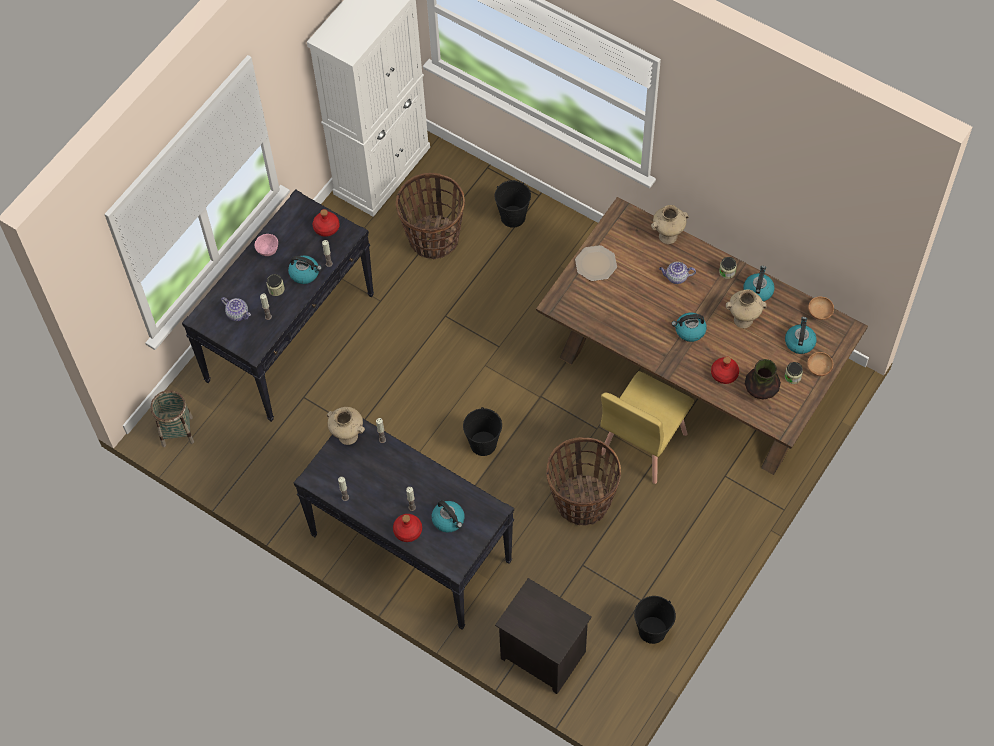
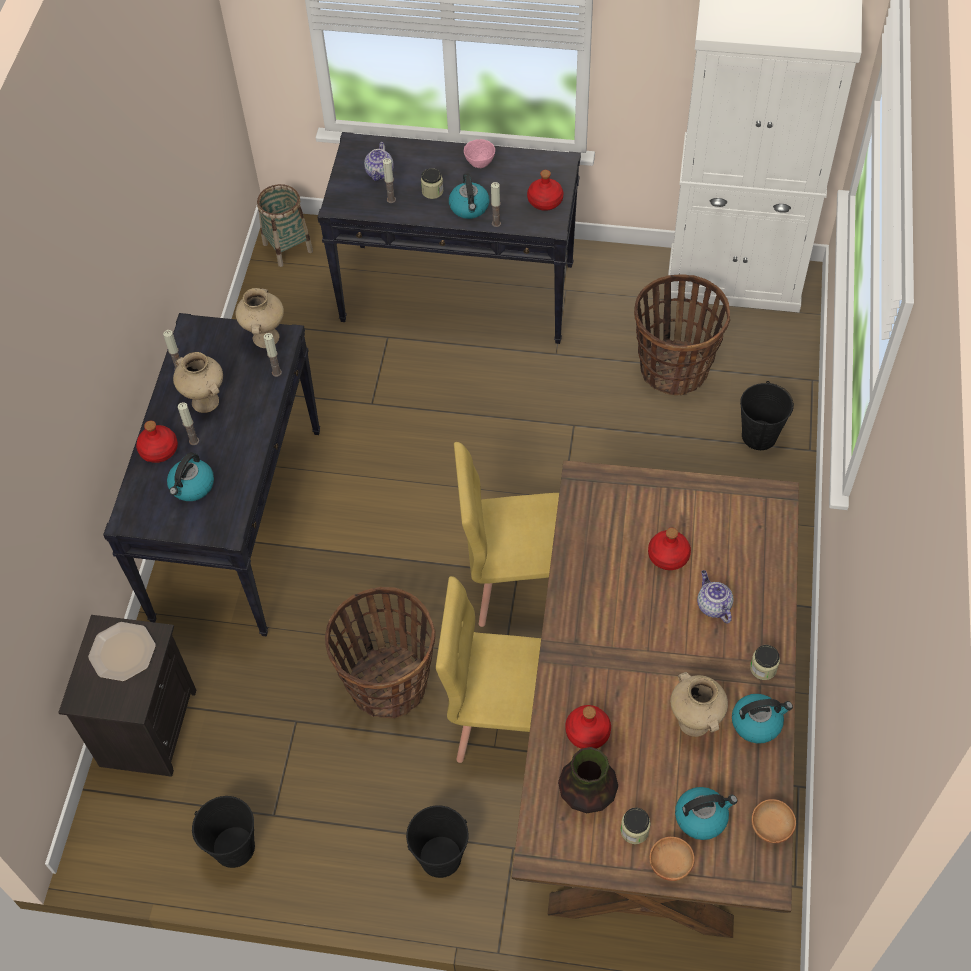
camera: 65 degrees right, 5 degrees down
(483, 444) = (416, 538): black bucket -> black bucket (440, 857)
(548, 398) = (519, 582): none -> yellow chair
(595, 264) = (673, 499): plate -> plate (122, 651)
(632, 284) = (668, 556): none -> red bottle
(668, 235) = (776, 568): beige vase -> beige vase (206, 401)
(689, 331) = (634, 657): kettle -> none

